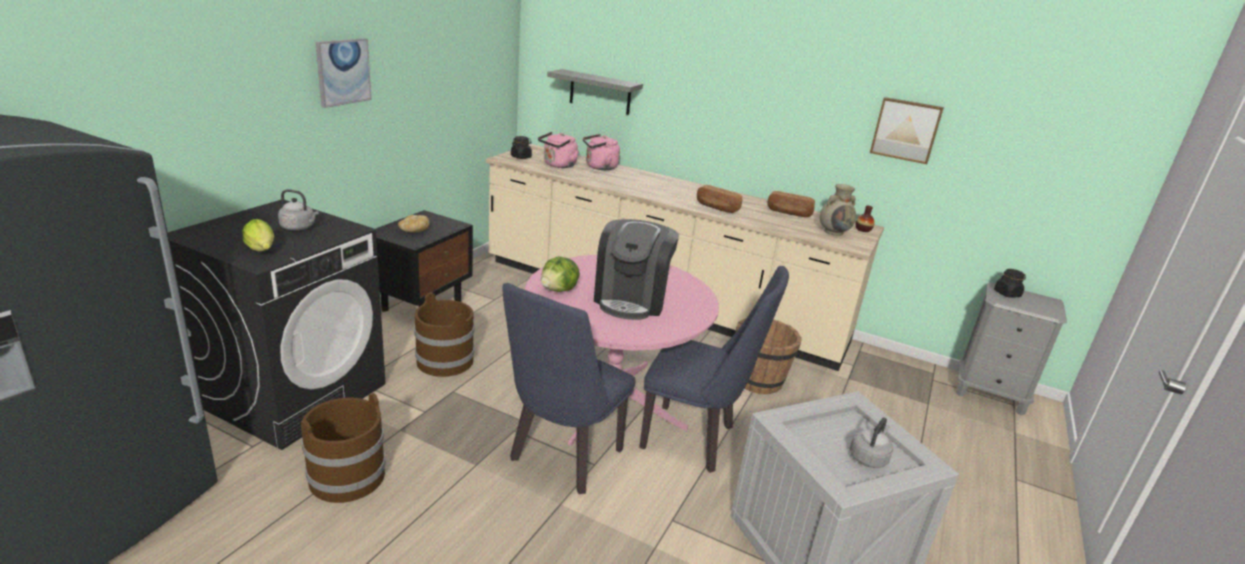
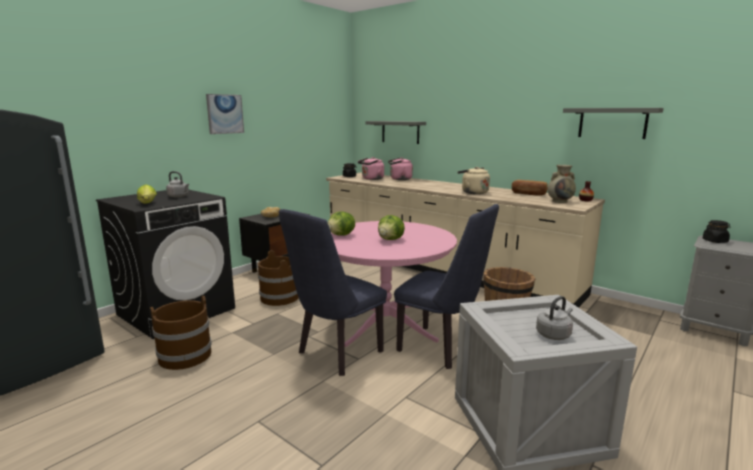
camera: 15 degrees right, 10 degrees down
(631, 299) = (391, 240): coffee machine -> lettuce
(717, 207) = (473, 192): bread -> beige kettle
(906, 130) = (612, 123): picture -> grey shelf

